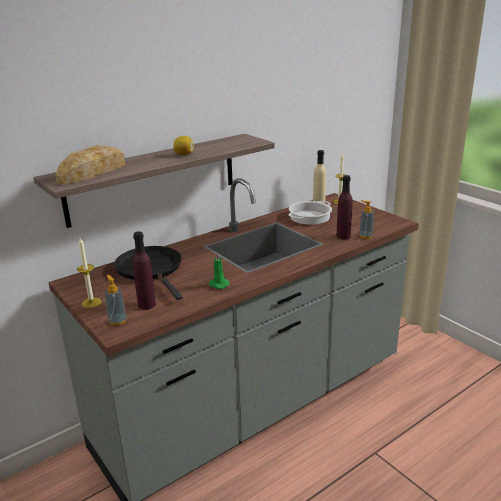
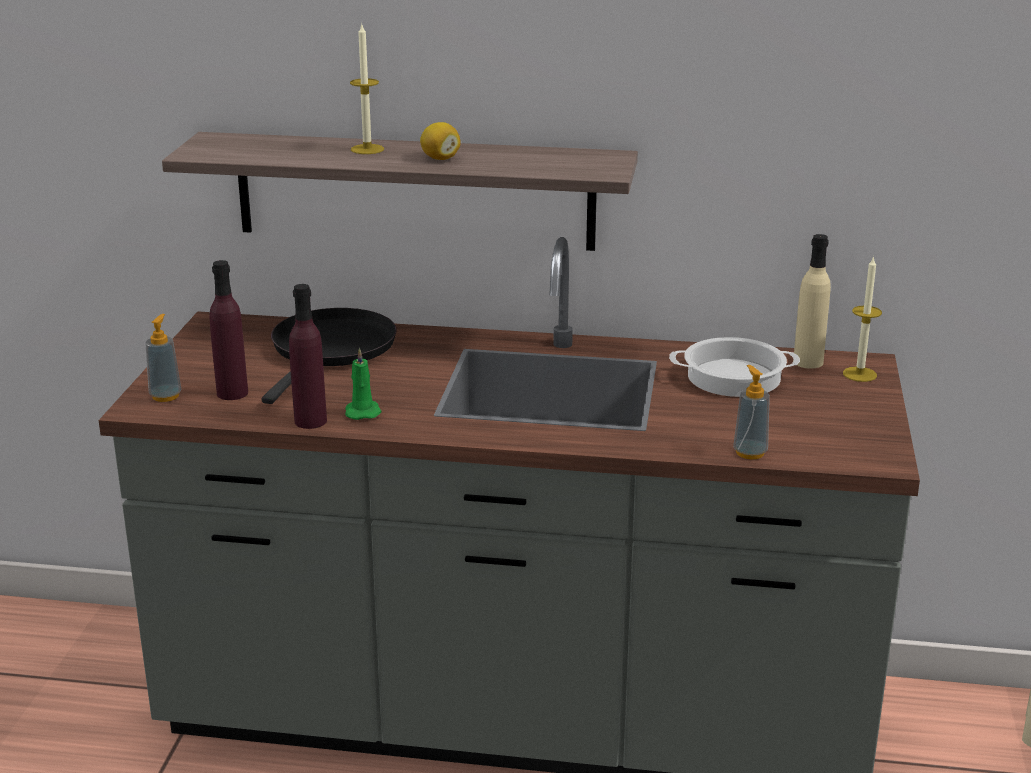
camera: 45 degrees right, 0 degrees up
(91, 302) = (186, 359): candle -> candle (367, 149)
(92, 172) = (265, 147): bread -> none
(343, 236) = (710, 434): purple bottle -> purple bottle (310, 421)

